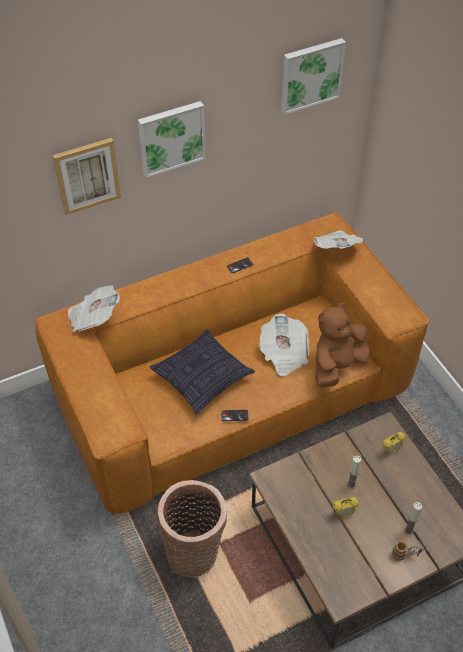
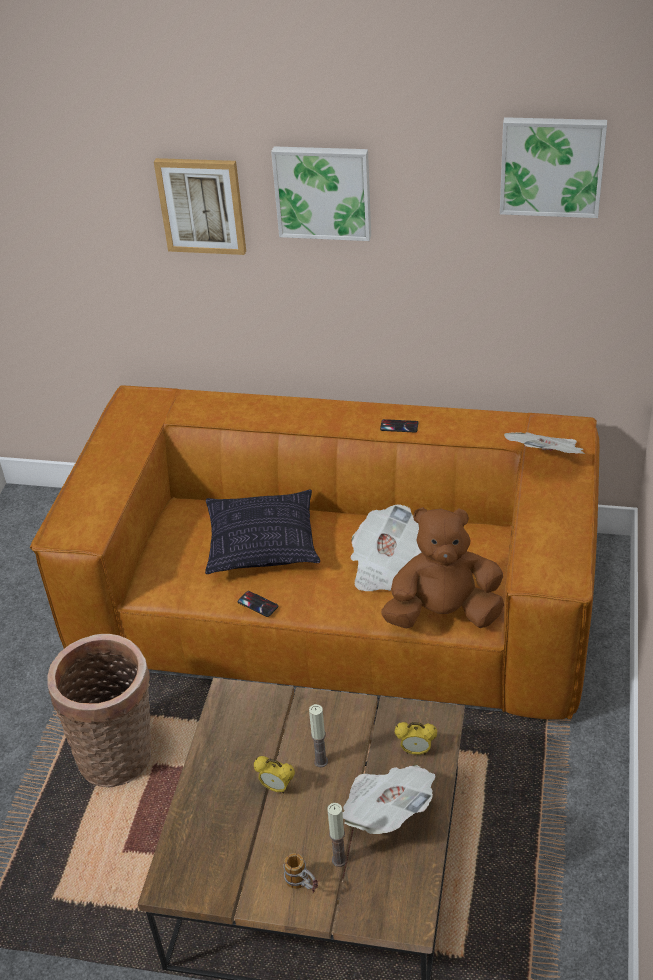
camera: 40 degrees right, 10 degrees down
(94, 318) = (176, 410): newspaper -> newspaper (386, 812)

